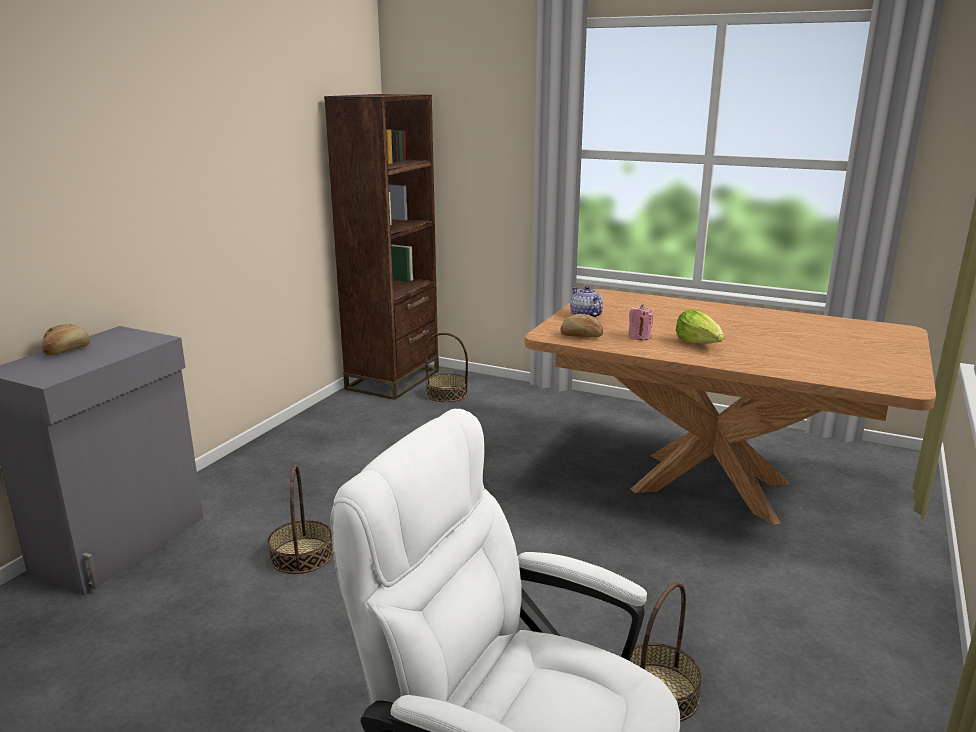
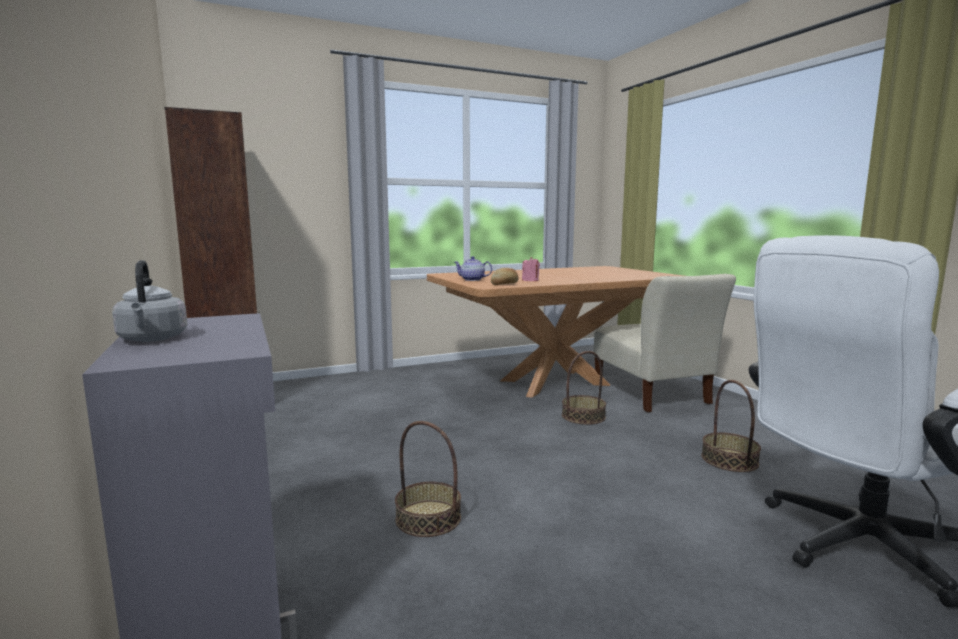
camera: 50 degrees left, 10 degrees down
(66, 350) = (152, 339): bread -> grey kettle
(447, 394) = (302, 395): basket -> basket (583, 416)
(699, 343) = (562, 278): lettuce -> none
(800, 567) = (652, 395): none -> beige chair

